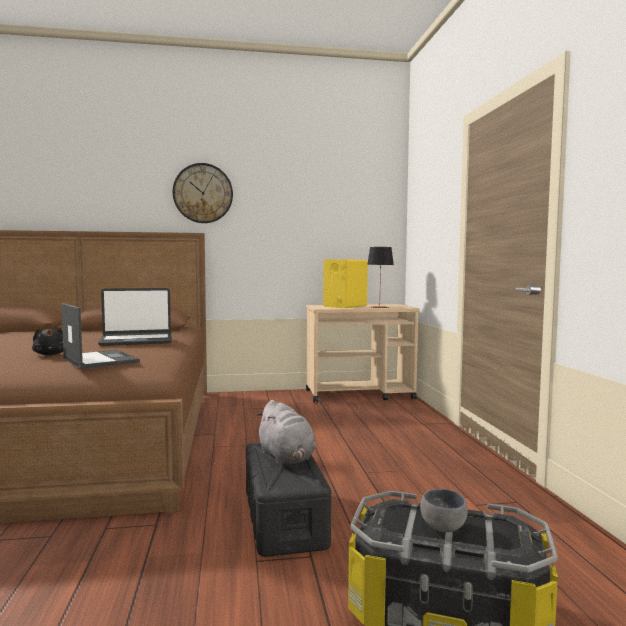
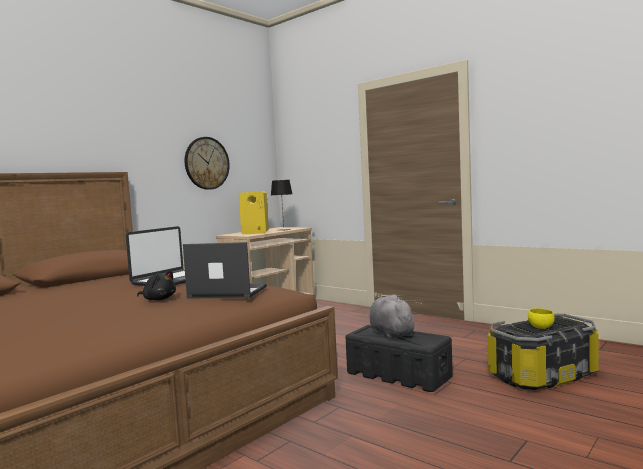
camera: 40 degrees left, 0 degrees up
(203, 193) = (117, 131): wall clock -> wall clock (206, 163)
(286, 458) = (390, 333): grey plush toy -> grey plush toy turned 135 degrees counterclockwise
(444, 528) = (542, 327): grey bowl -> yellow bowl

